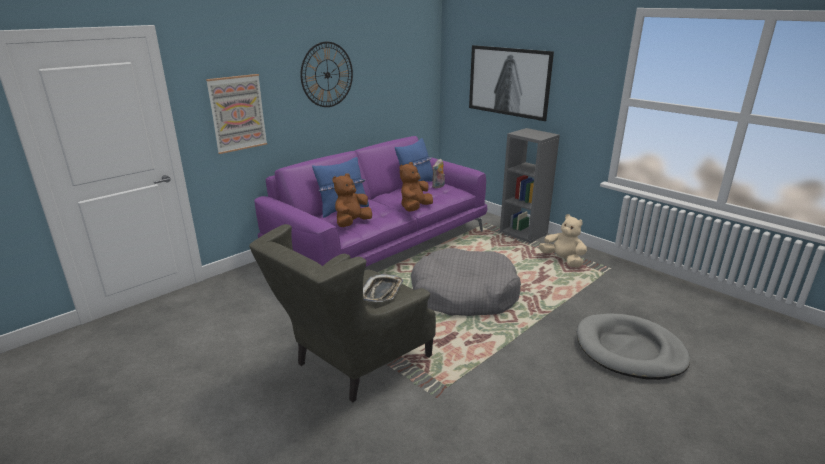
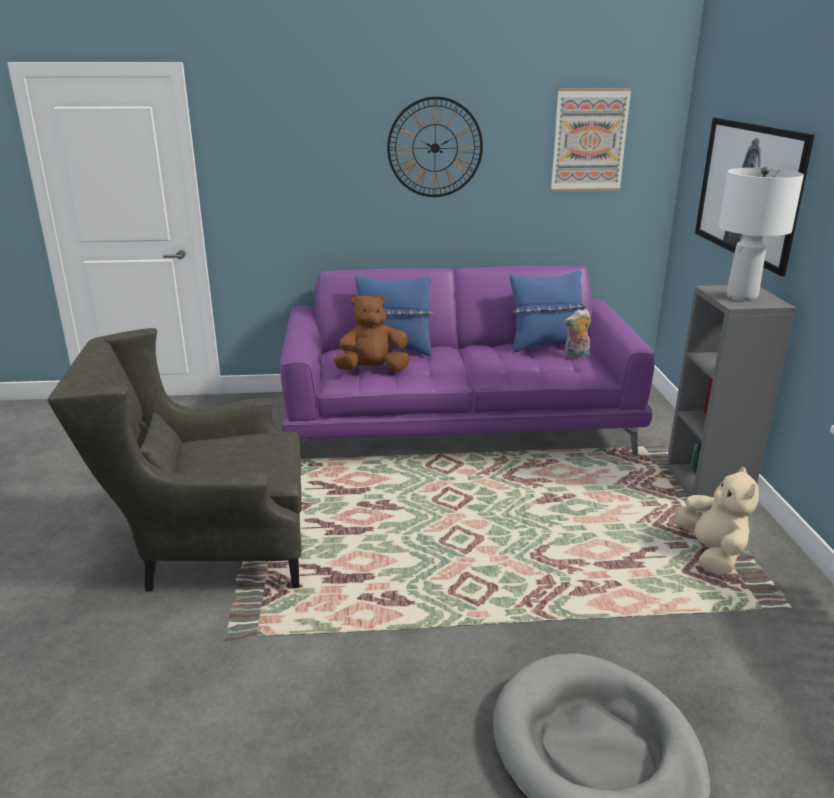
camera: 40 degrees right, 0 degrees up
(237, 113) = (284, 187): picture -> picture (589, 140)
(382, 292) = (246, 462): tray -> none
(415, 208) = (486, 376): brown plush toy -> none
(464, 294) = (464, 532): grey dog bed -> none
(534, 134) = (741, 297): none -> white table lamp

